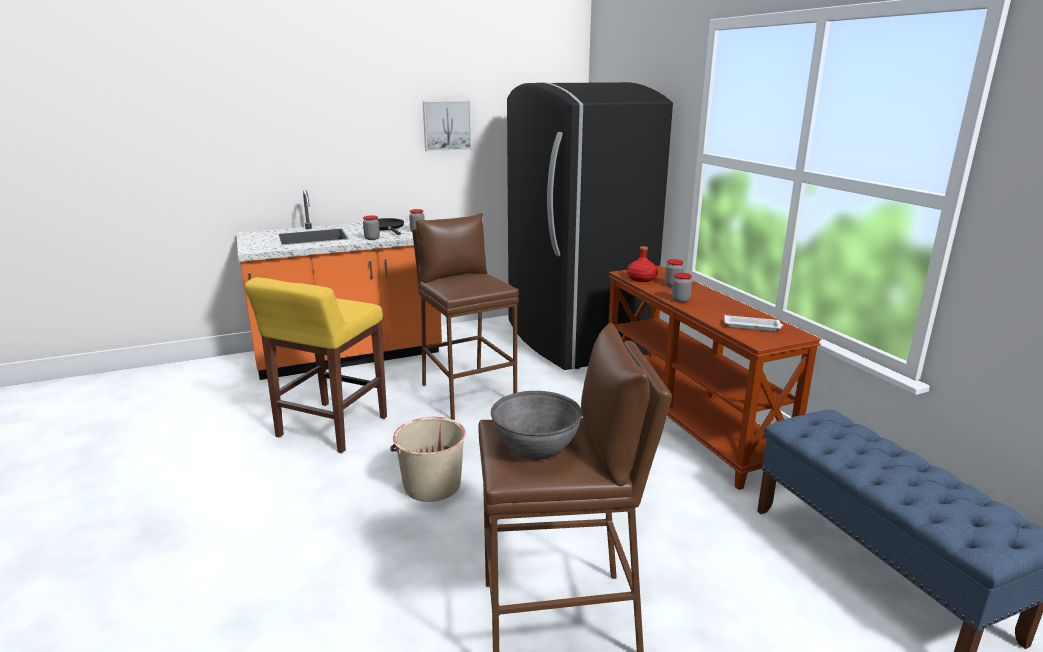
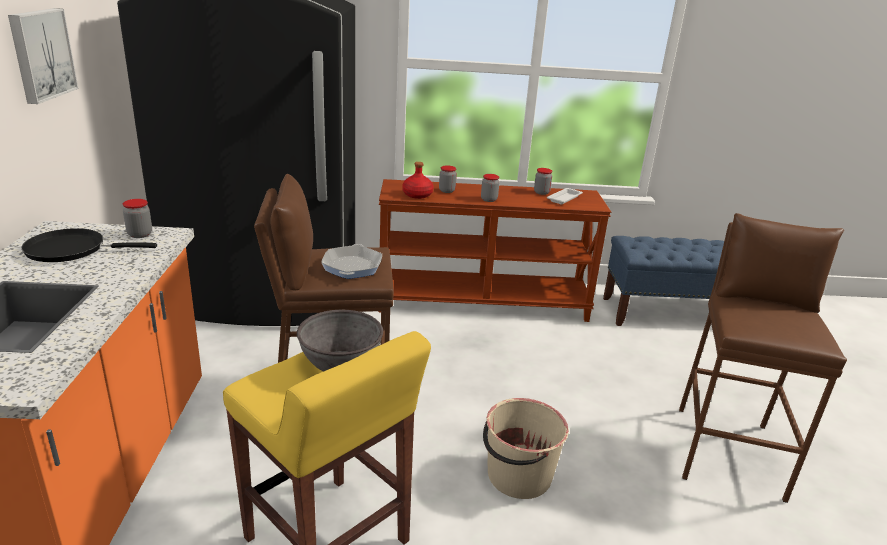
camera: 70 degrees left, 5 degrees up
(372, 238) = (129, 269): jar -> jar (541, 192)
(464, 284) = (352, 267): none -> frying pan
(536, 447) = (781, 323): grey bowl -> grey bowl (340, 362)

